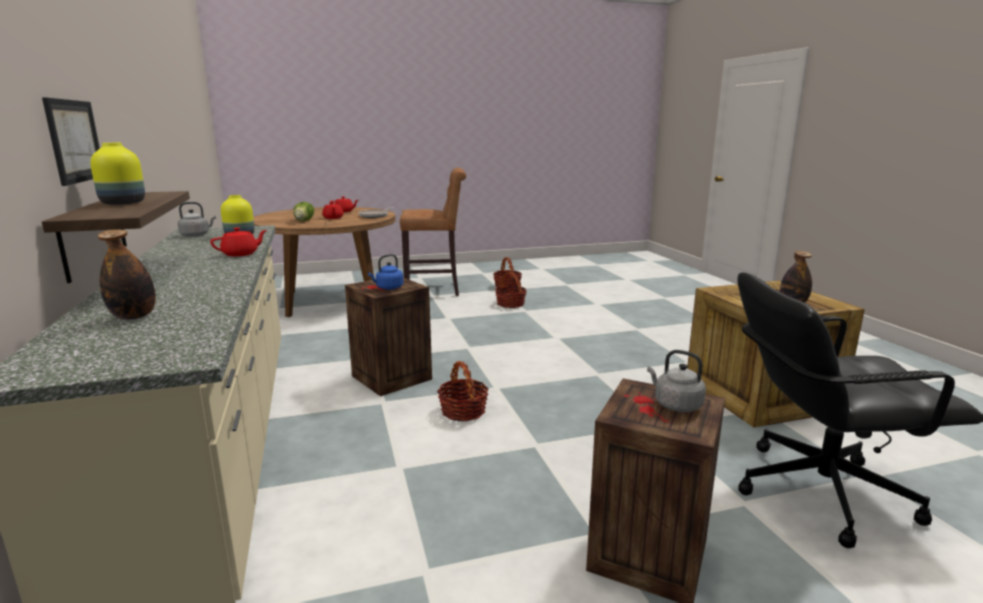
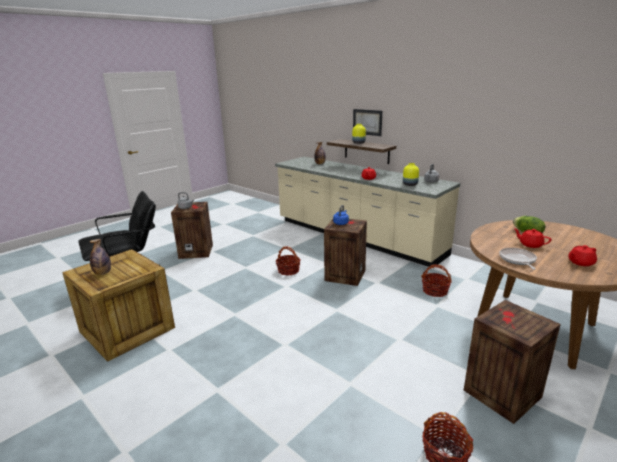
camera: 150 degrees right, 5 degrees up
(435, 290) = (500, 393): brown stool -> crate
(510, 304) = (380, 393): basket -> basket (435, 291)

